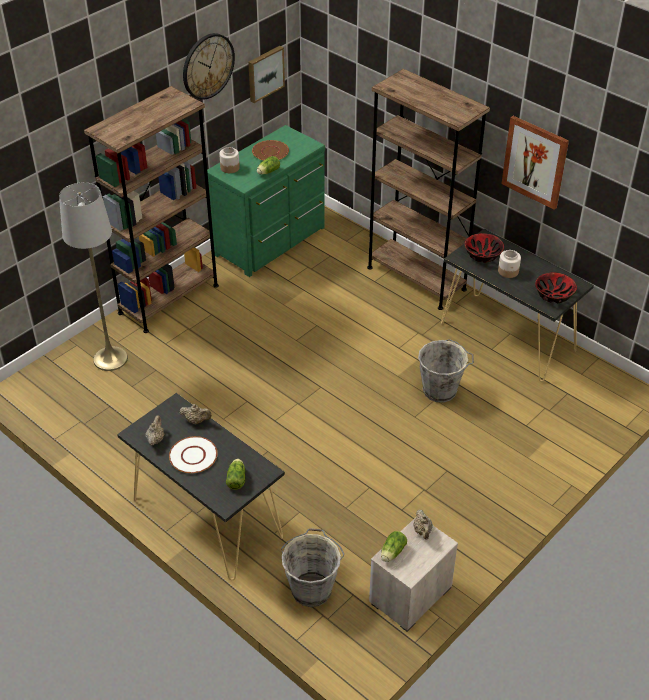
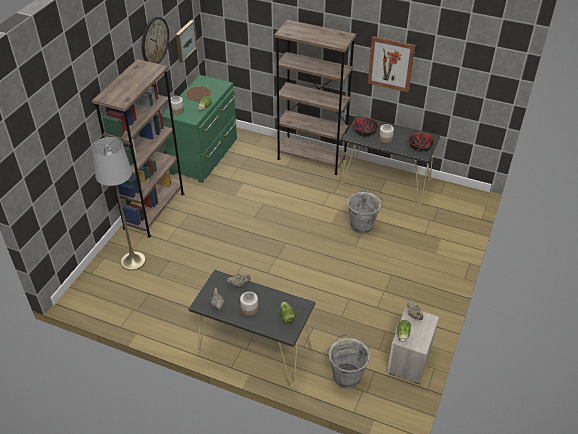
camera: 20 degrees left, 0 degrees up
(193, 456) = (249, 309): white plate -> jar

